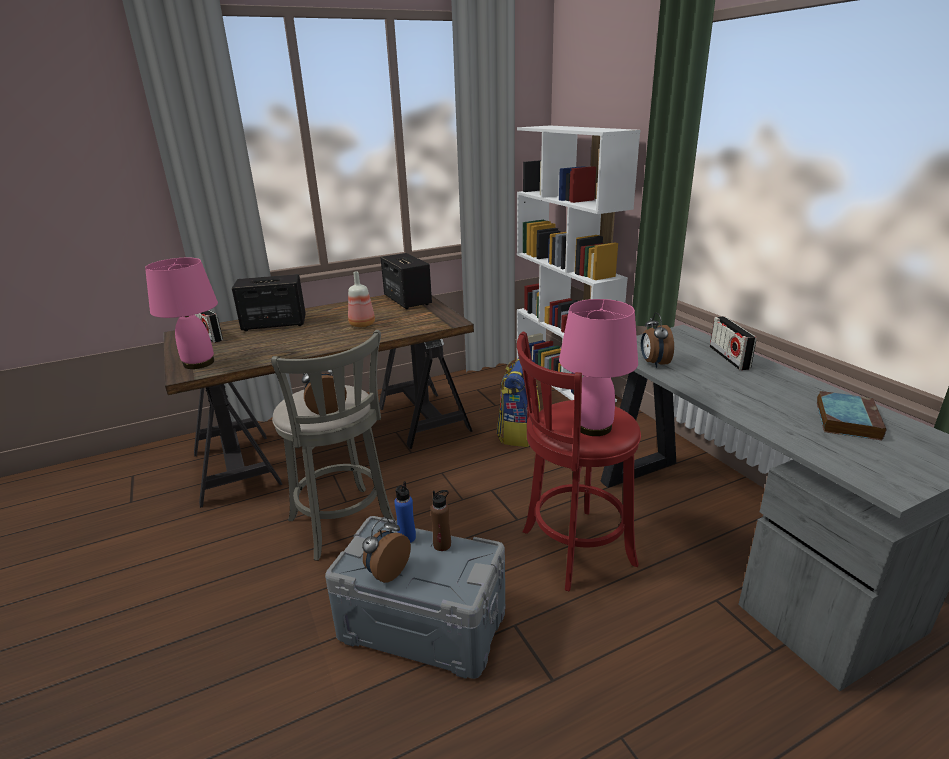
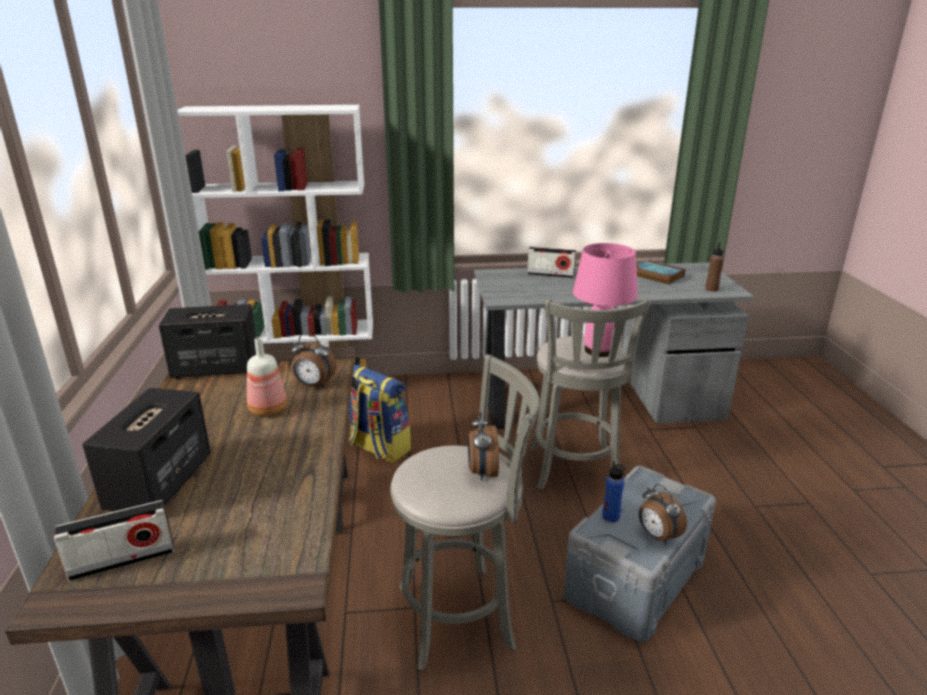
camera: 70 degrees left, 0 degrees up
(198, 363) = (259, 569): pink table lamp -> none
(442, 545) = (628, 498): brown bottle -> brown bottle (711, 289)
(572, 549) = (574, 471): red stool -> grey stool
(653, 363) = (541, 297): alarm clock -> alarm clock (314, 385)

